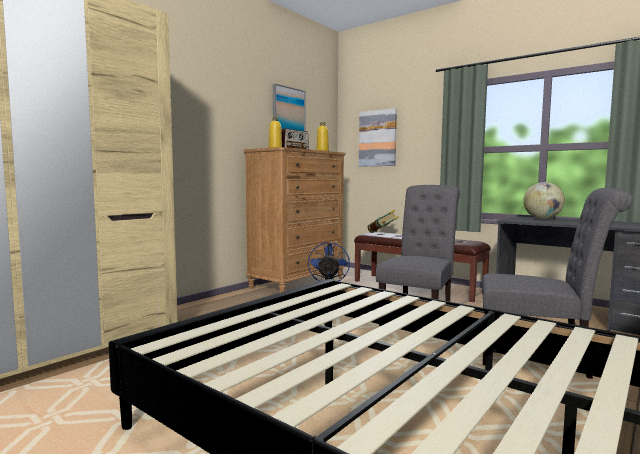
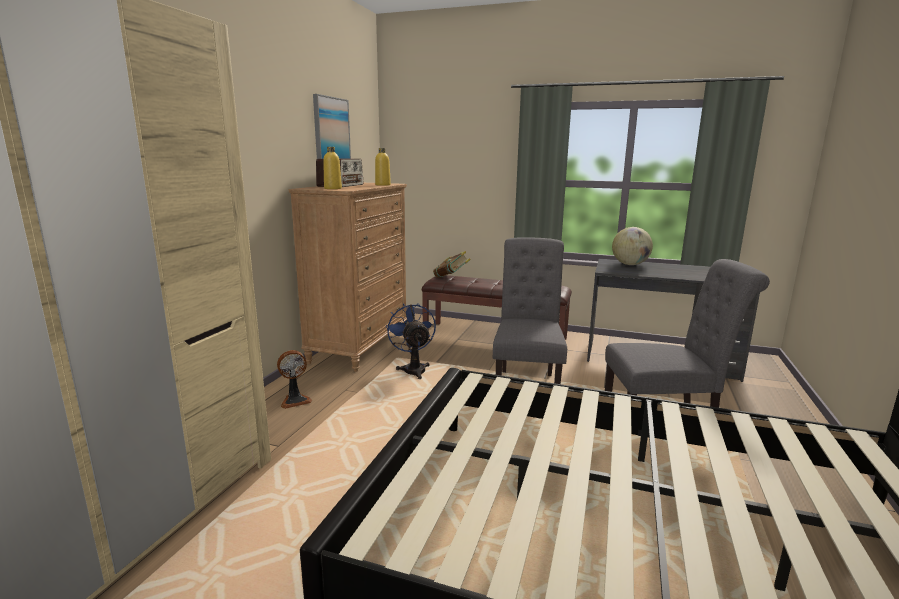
camera: 20 degrees left, 10 degrees up
(223, 306) = (295, 400): none -> fan
(378, 138) = (435, 160): picture -> none

